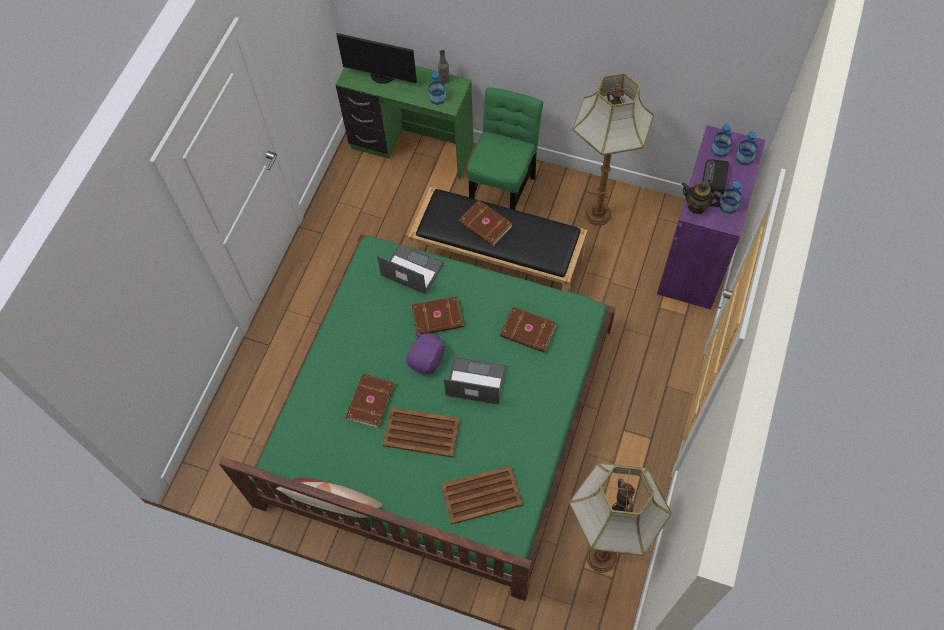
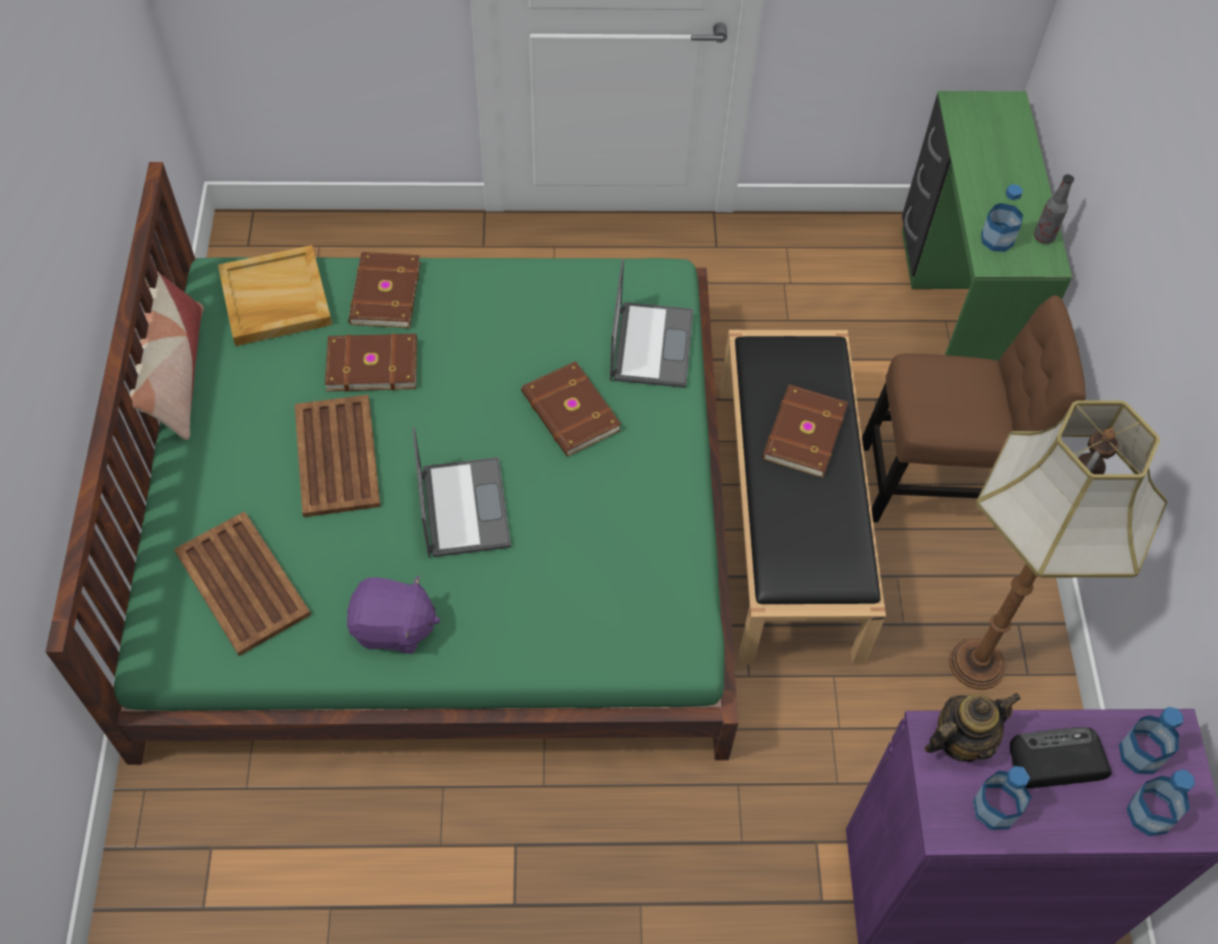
camera: 65 degrees right, 5 degrees down
(304, 440) = (275, 299): none -> beige tray
(382, 75) = (997, 147): monitor -> none
(427, 359) = (481, 421): purple plush toy -> purple plush toy (393, 628)
(503, 192) = (939, 483): green chair -> brown chair
(528, 332) = (596, 563): brown book -> brown book (383, 293)
(600, 557) = (238, 874): floor lamp -> none
(697, 206) = (960, 740): teapot -> teapot turned 60 degrees clockwise

